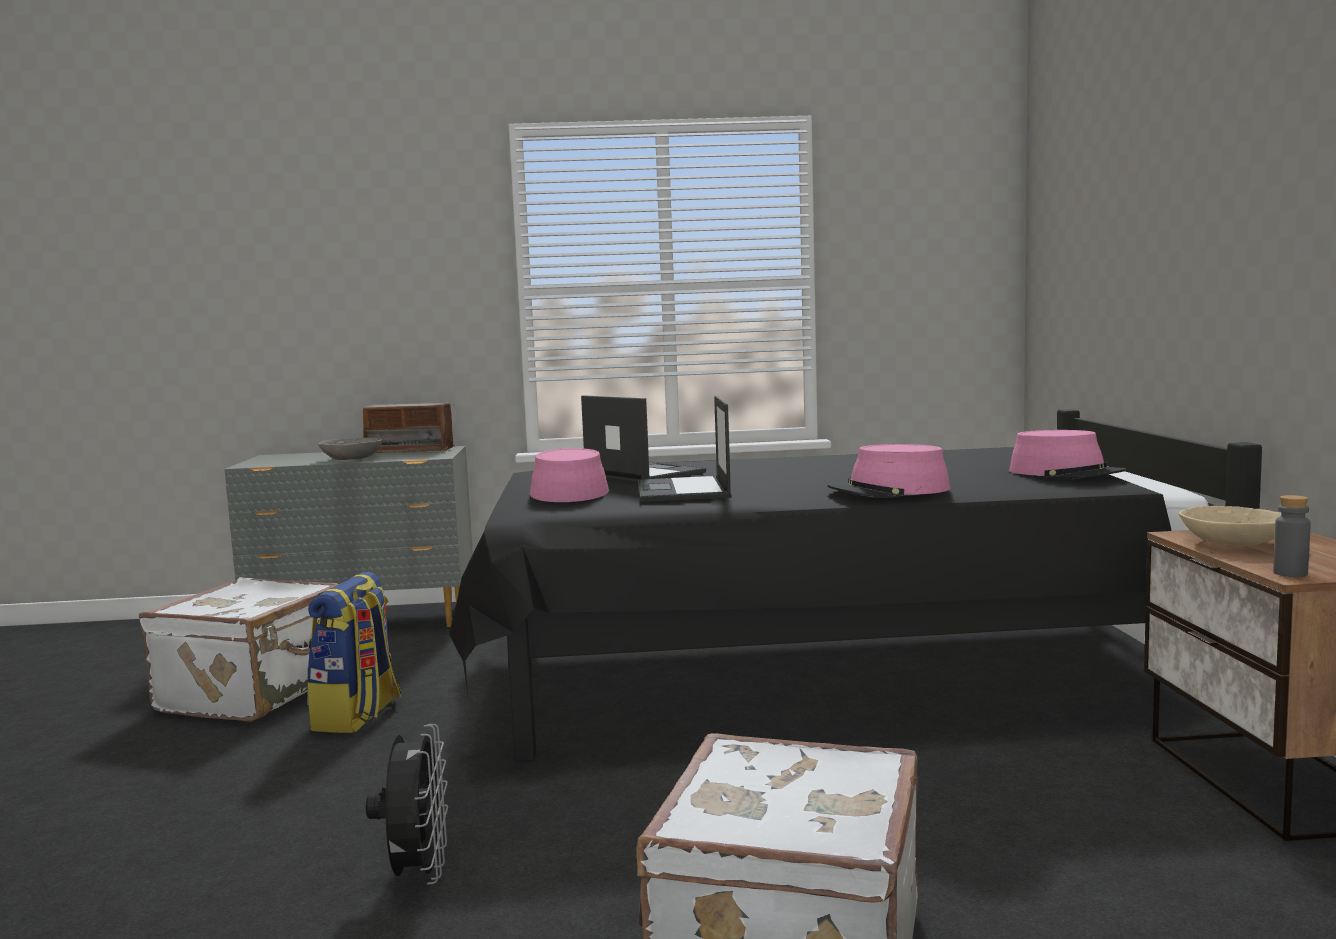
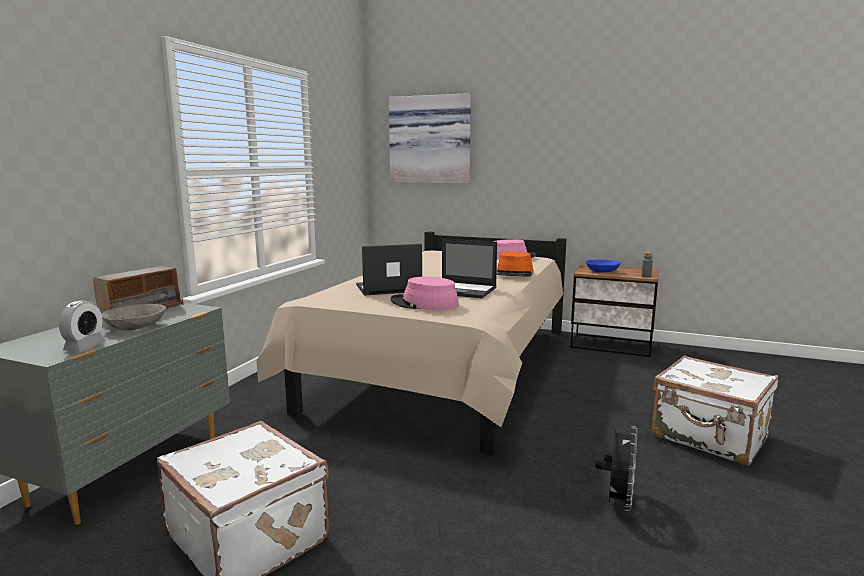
camera: 65 degrees left, 5 degrees up
(281, 463) = (85, 347): none -> alarm clock
(358, 716) = (363, 495): backpack -> none
(418, 874) = (616, 501): black fan -> black fan turned 90 degrees clockwise
(815, 671) = (445, 370): black bed -> beige bed
(889, 490) = (514, 273): pink hat -> orange hat
(1086, 204) = (430, 140): none -> picture
(1234, 544) = (602, 271): beige bowl -> blue bowl

